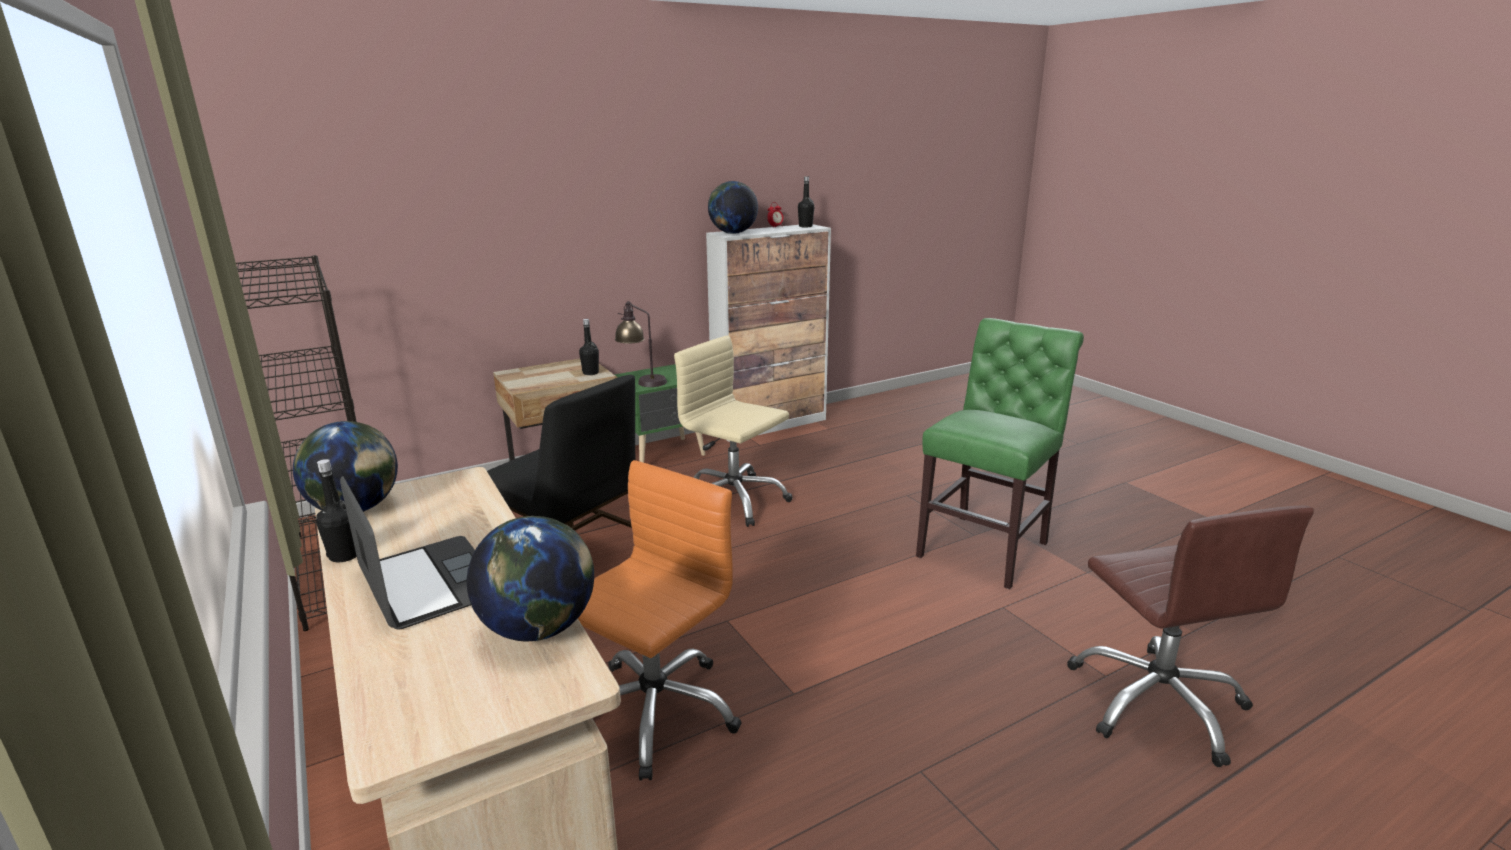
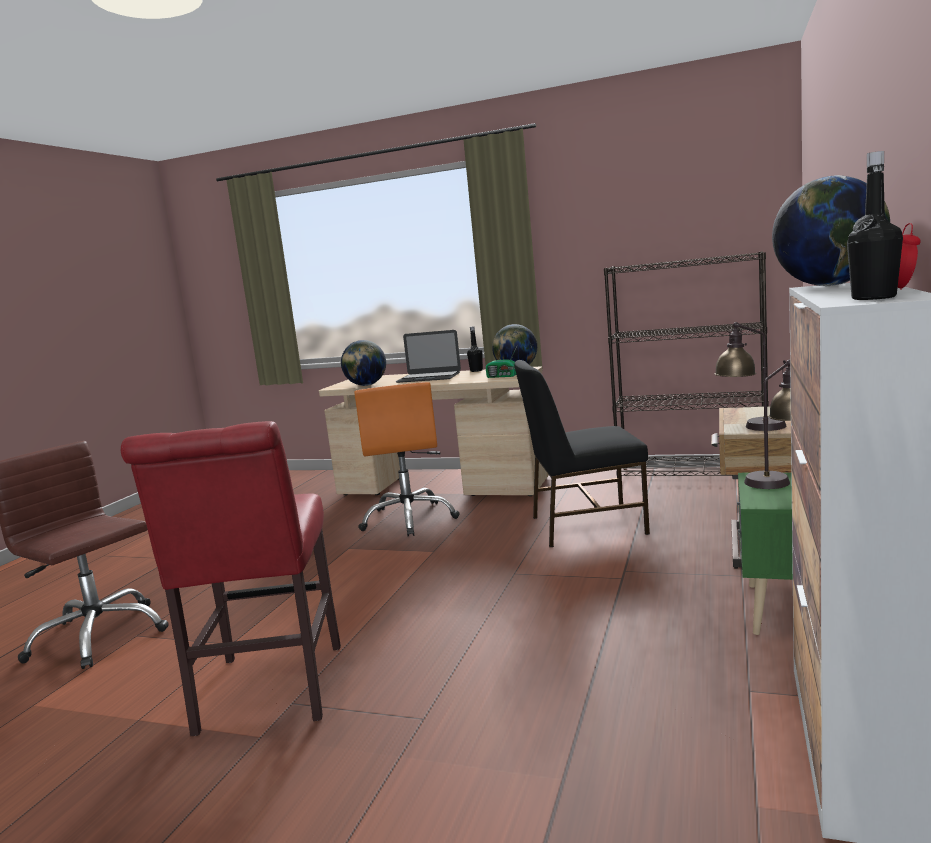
camera: 140 degrees right, 10 degrees down
(440, 494) = (502, 376): none -> radio
(590, 373) = (751, 428): black bottle -> table lamp
(733, 500) = (593, 608): beige office chair -> none
(986, 547) = (268, 694): green chair -> red chair

